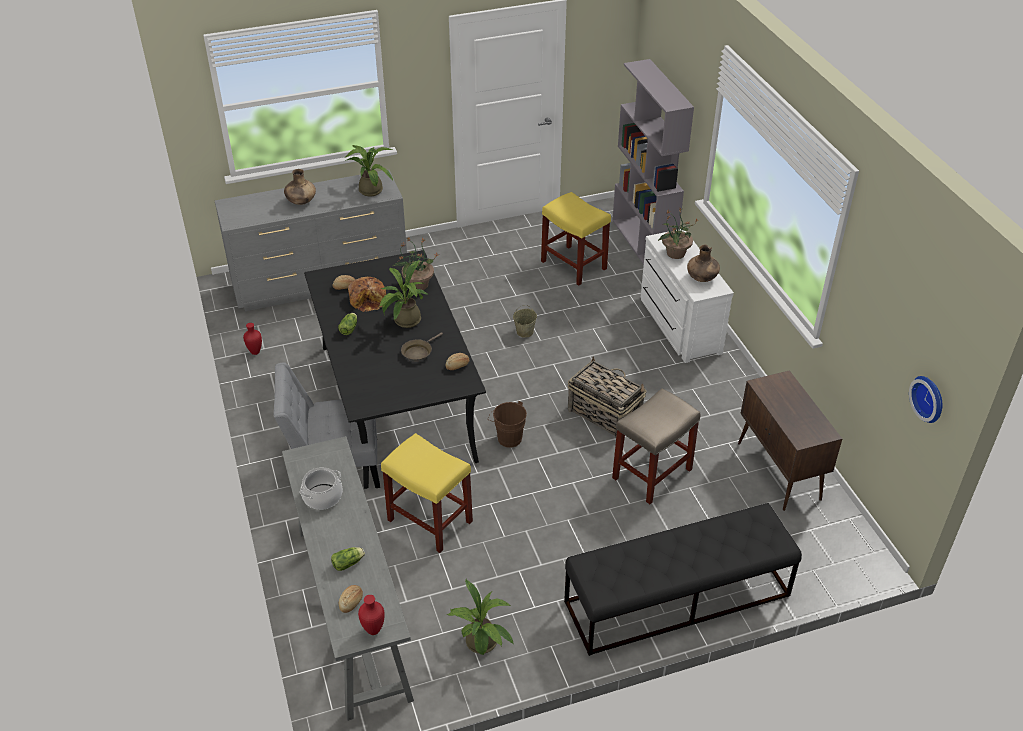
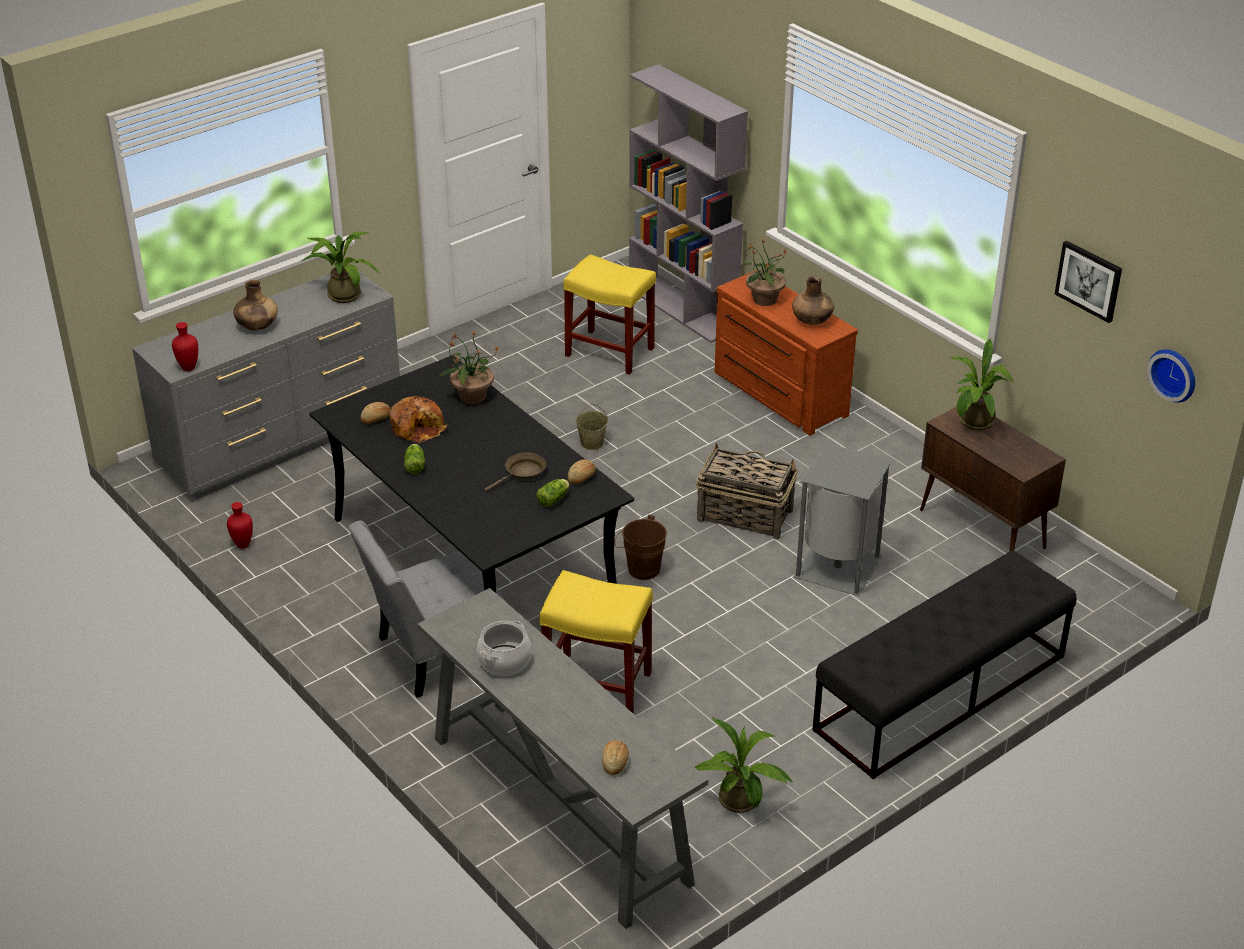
camera: 20 degrees left, 5 degrees down
(349, 563) = (585, 722): lettuce -> lettuce (554, 499)
(373, 629) = (660, 783): red vase -> red vase (188, 368)
(404, 321) = (481, 442): potted plant -> potted plant (974, 424)
(418, 352) = (522, 473): brown frying pan -> brown frying pan turned 150 degrees counterclockwise
(651, 474) = (838, 568): beige stool -> grey trash can
(677, 325) = (777, 395): white dresser -> brown dresser
(883, 303) = (1089, 280): none -> picture

